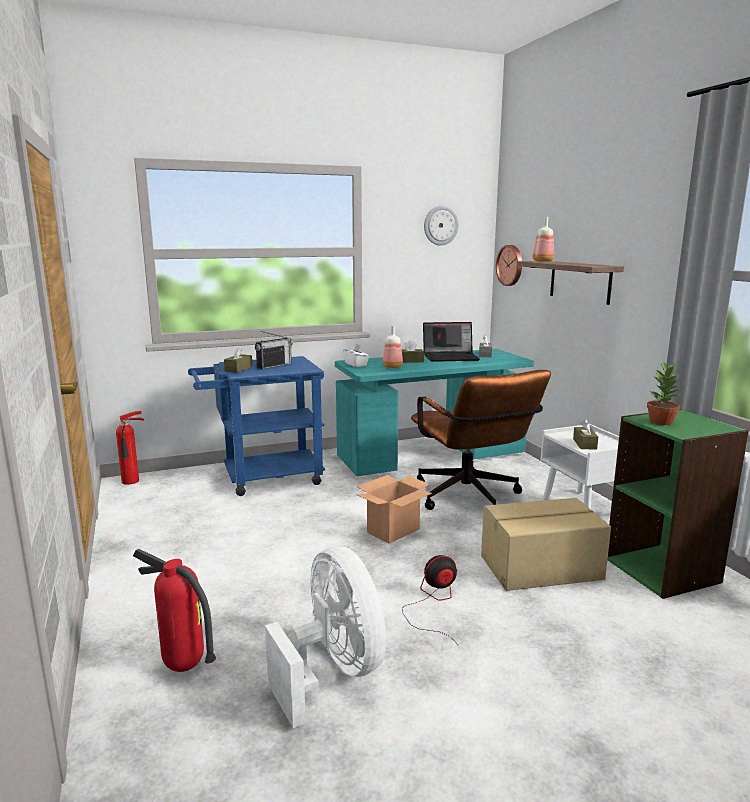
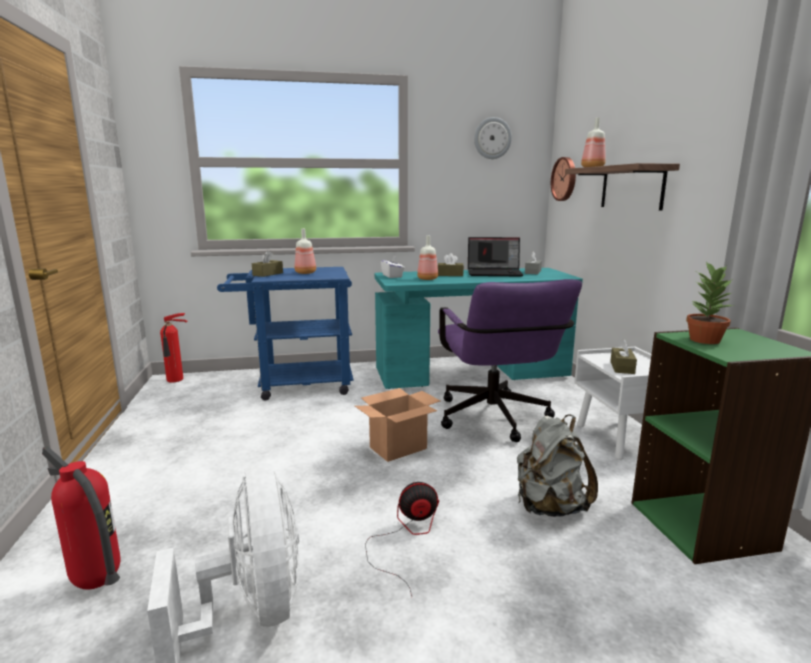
camera: 10 degrees right, 0 degrees up
(274, 365) = (305, 273): radio -> bottle
(471, 499) = (495, 421): brown office chair -> purple office chair
(542, 568) = (549, 507): cardboard box -> grey backpack

